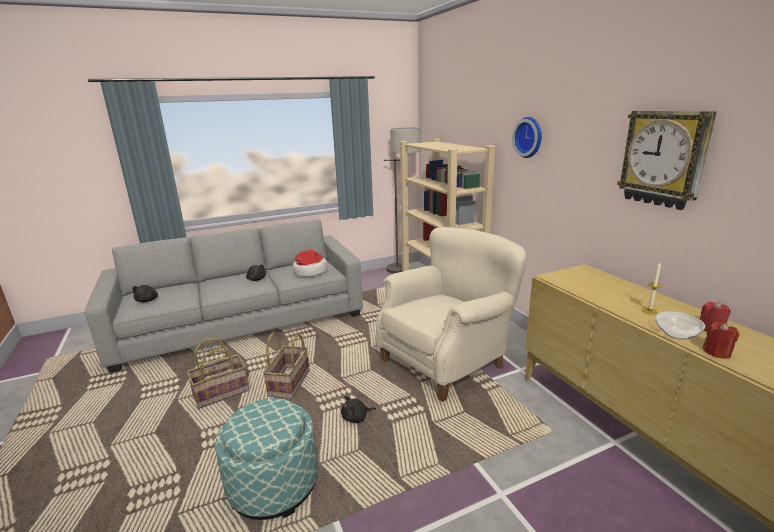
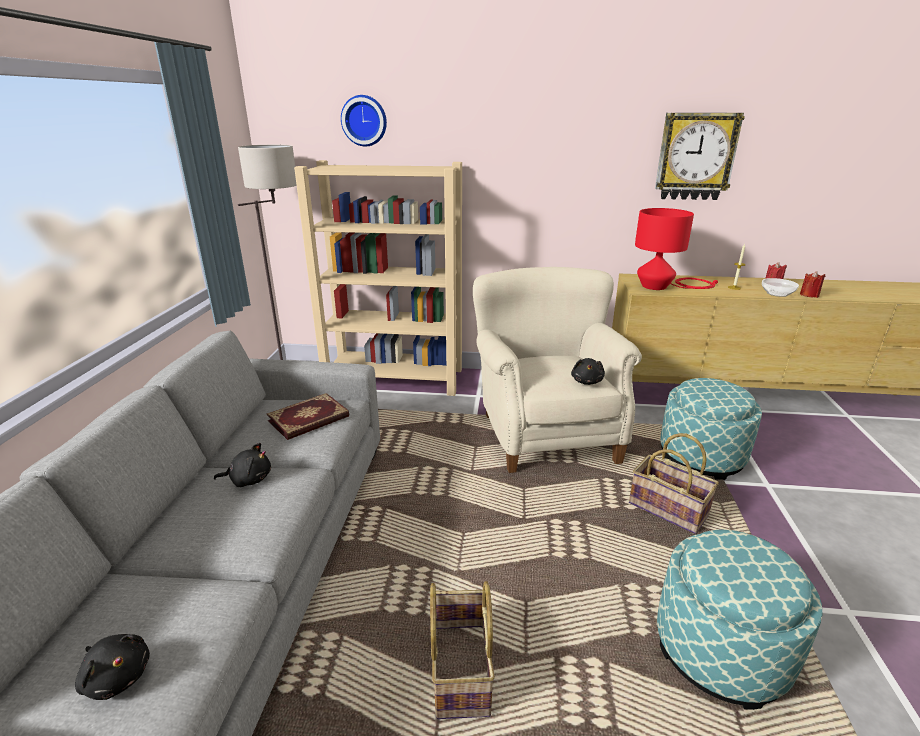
camera: 60 degrees left, 5 degrees up
(290, 383) = (497, 573): basket -> basket (668, 509)
(310, 271) = (309, 419): hat -> book
(356, 418) = (616, 533): black plush toy -> black plush toy (587, 381)
(503, 443) = (701, 456): none -> ottoman
(529, 137) = (522, 147): wall clock -> wall clock (364, 121)
(591, 285) = (670, 285): none -> red table lamp

